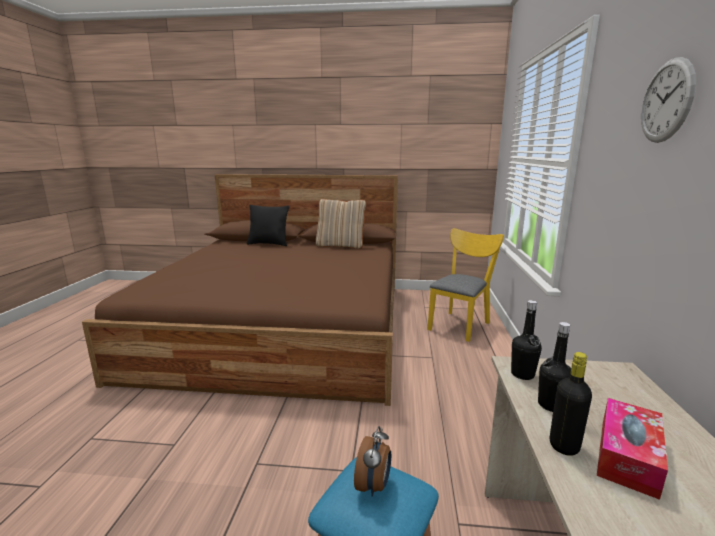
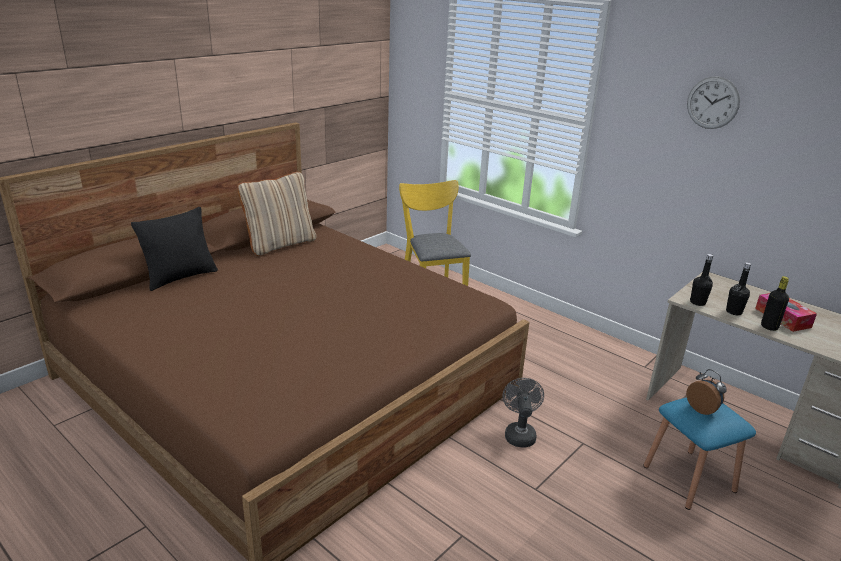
camera: 55 degrees left, 10 degrees up
(325, 427) = (519, 433): none -> grey fan

